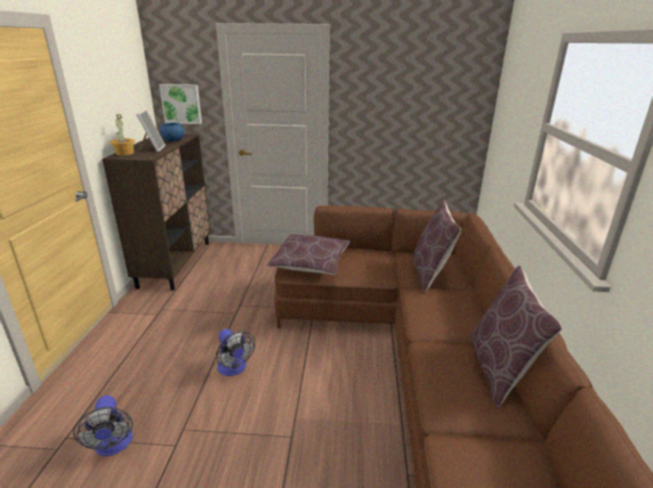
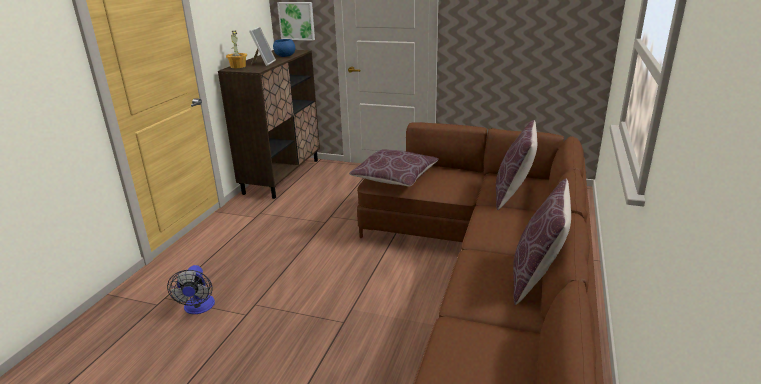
camera: 15 degrees right, 0 degrees up
(234, 369) = (310, 266): fan -> none

